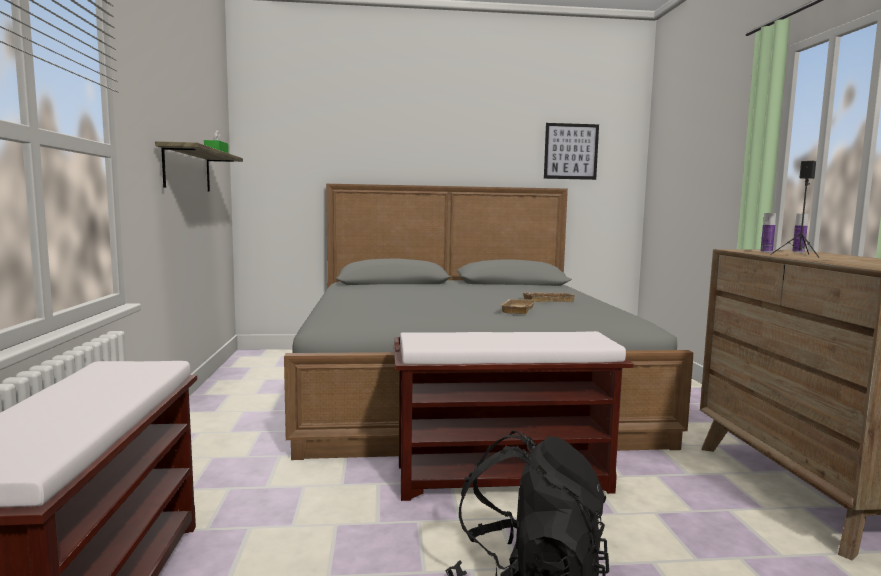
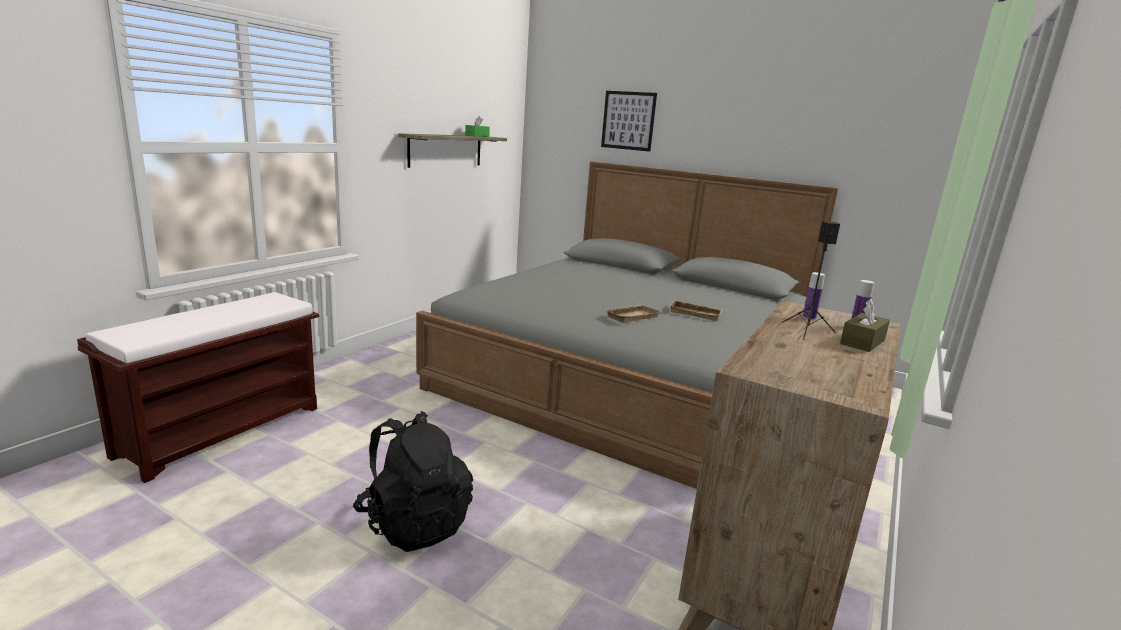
camera: 35 degrees right, 10 degrees up
(504, 477) = (526, 455): brown bench -> none
(571, 151) = (854, 143): picture -> picture (628, 120)
(835, 255) = (862, 342): none -> brown tissue box

